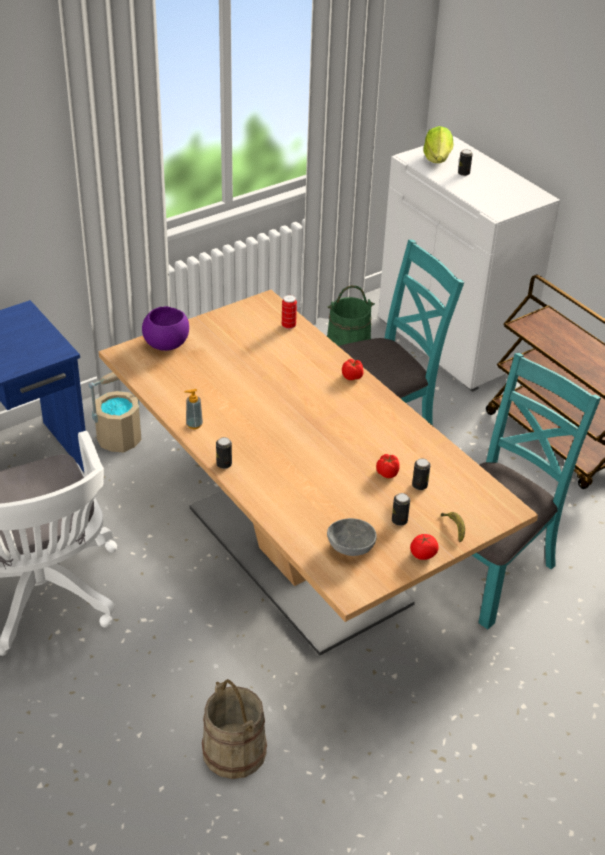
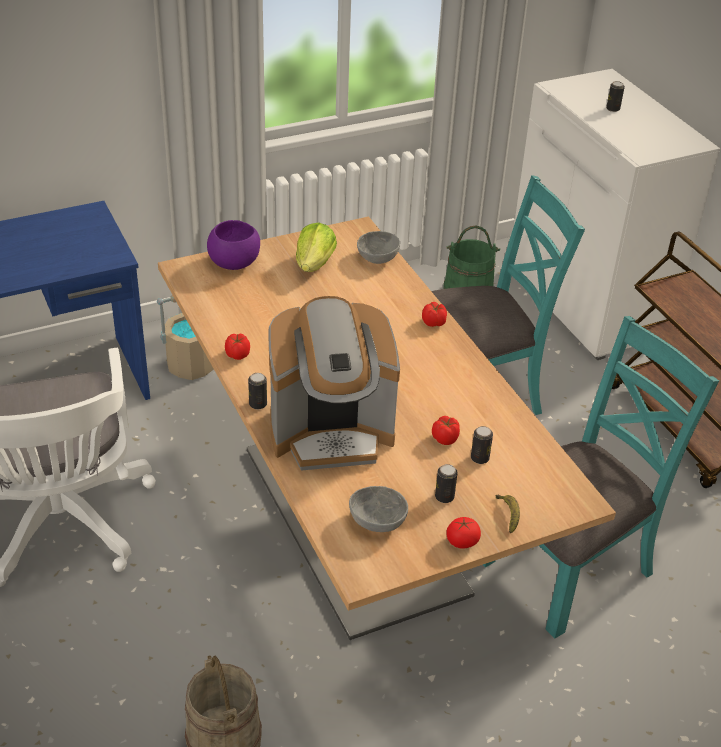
camera: 10 degrees right, 0 degrees up
(194, 424) = (237, 355): soap dispenser -> tomato
(288, 326) = (377, 258): can -> grey bowl
(293, 480) = (331, 433): none -> coffee machine
(437, 159) = (586, 91): lettuce -> lettuce (315, 264)

